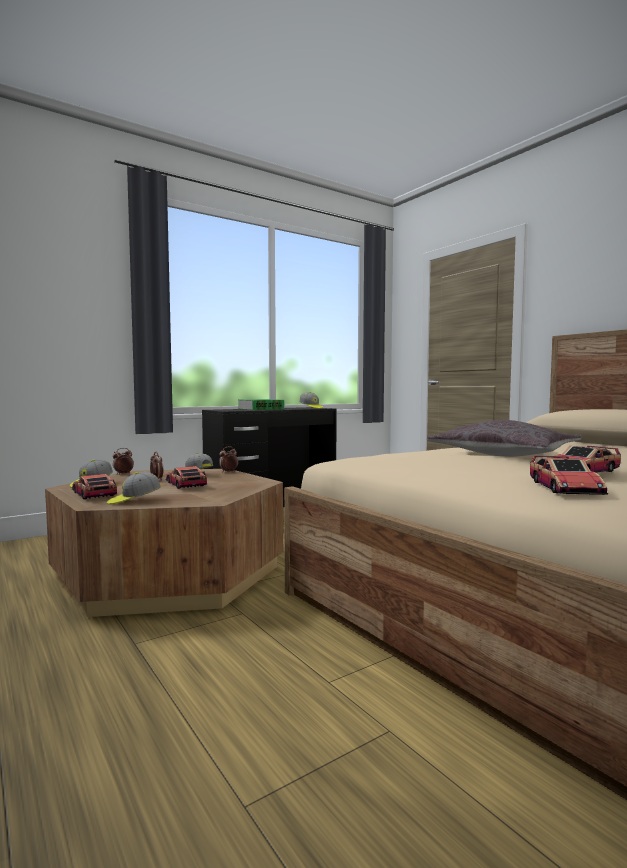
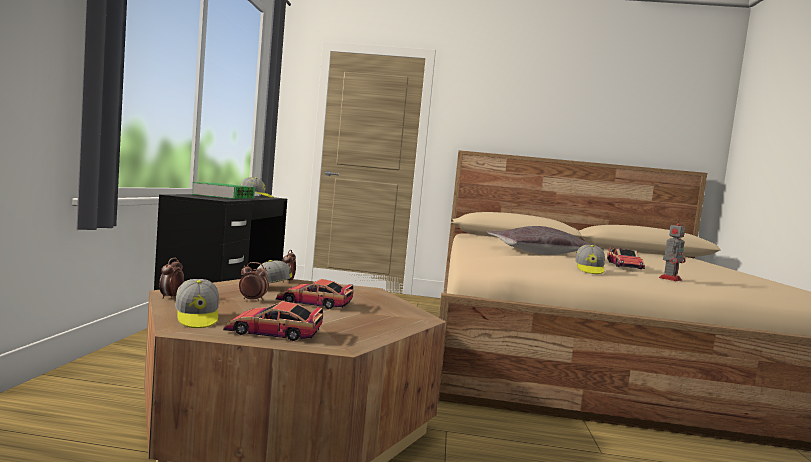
camera: 50 degrees left, 0 degrees up
(134, 500) = (355, 331): cap -> cap (589, 270)
(565, 488) = (670, 279): toy car -> toy robot

